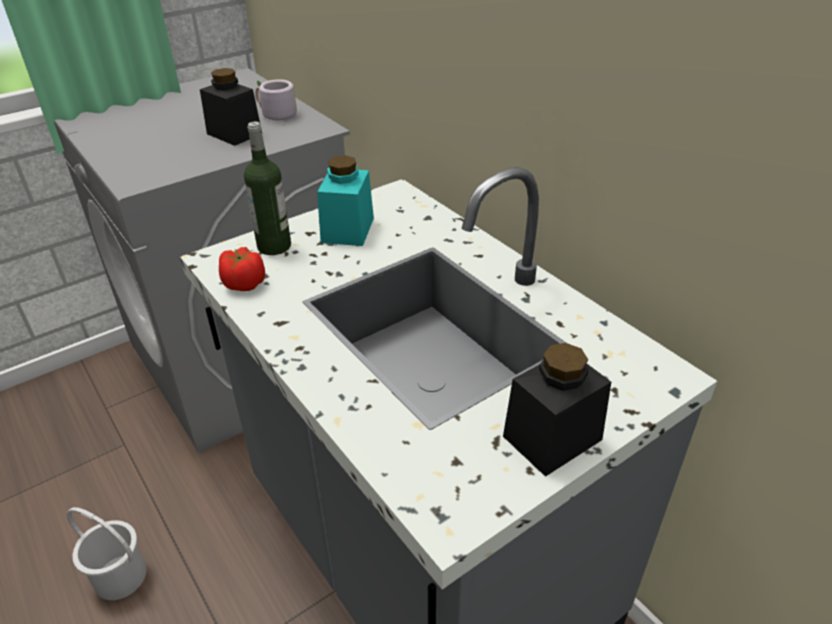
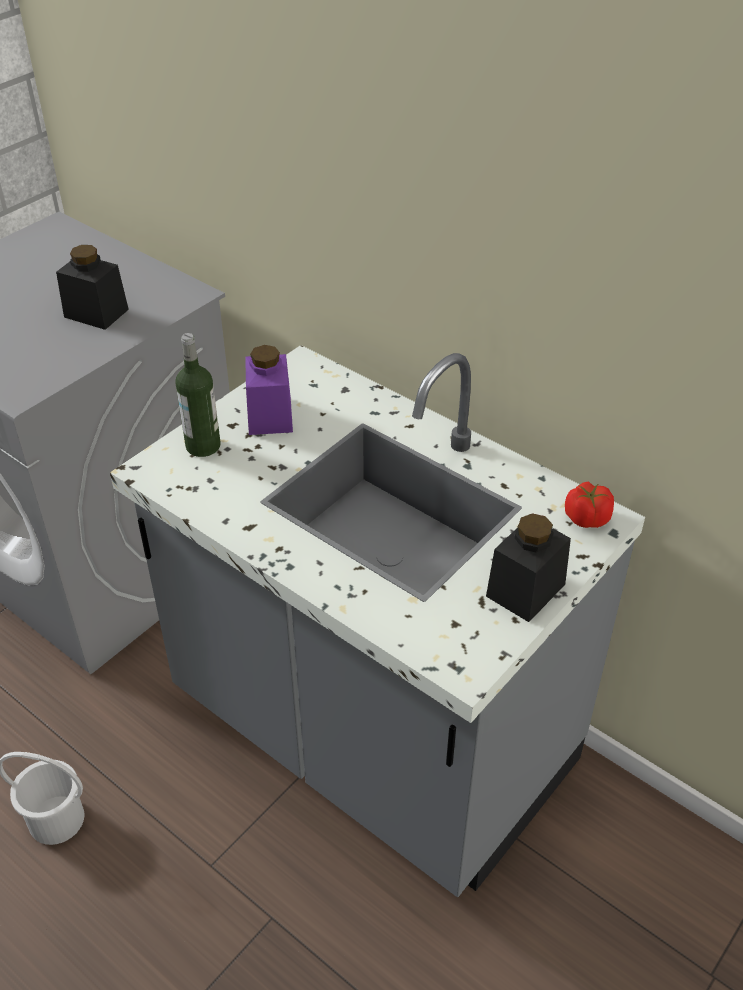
camera: 15 degrees left, 5 degrees up
(244, 284) = (193, 492): tomato -> tomato (586, 518)
(275, 115) = (129, 280): grey mug -> none
(347, 230) = (270, 416): turquoise jar -> purple jar

